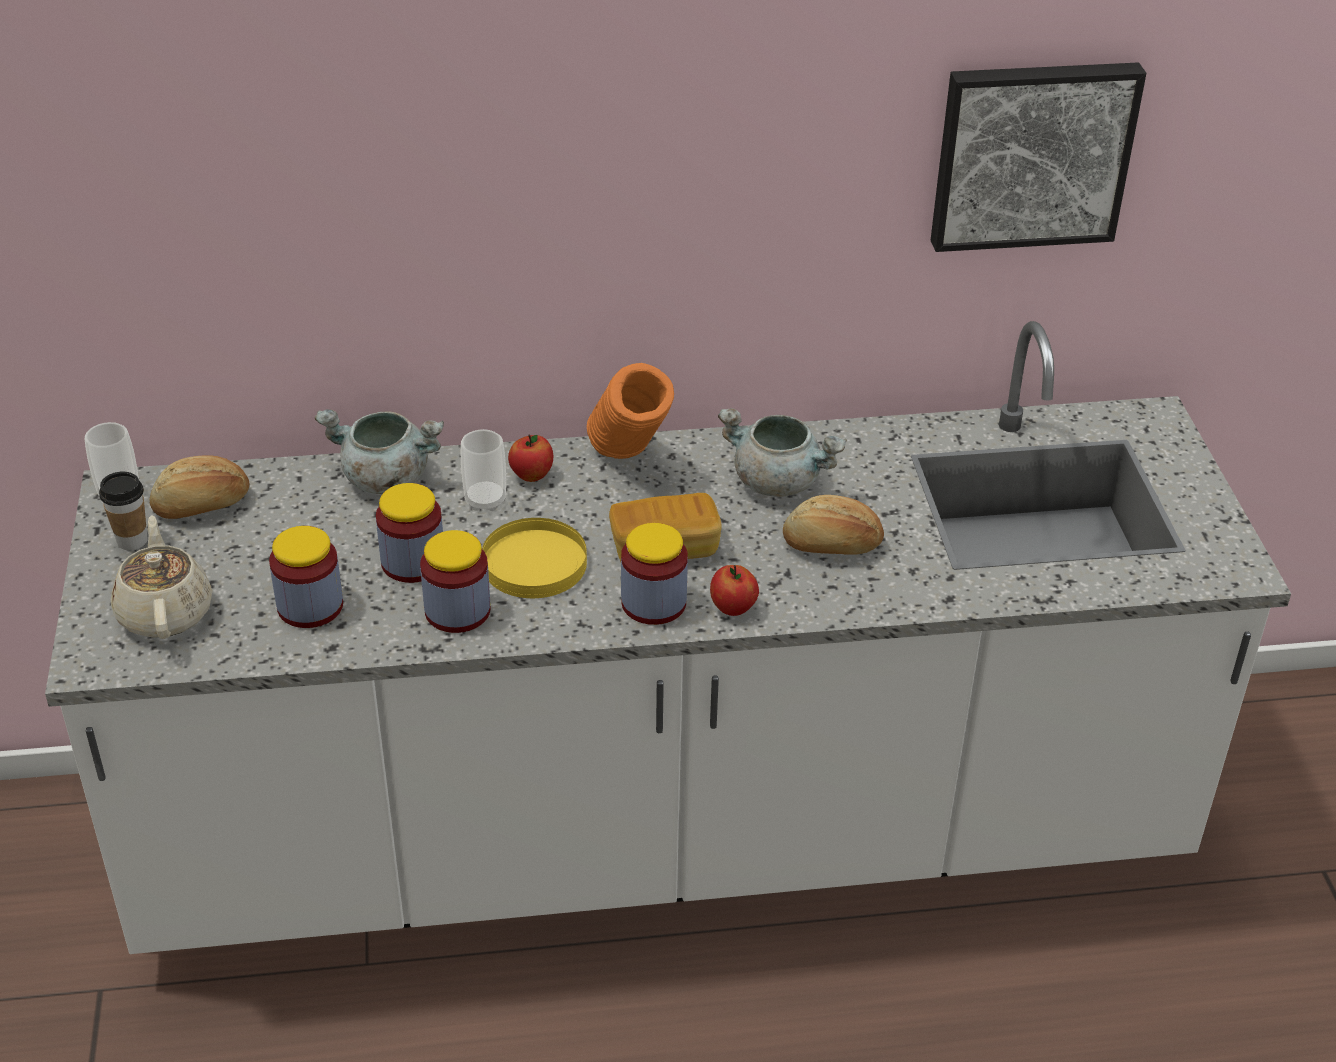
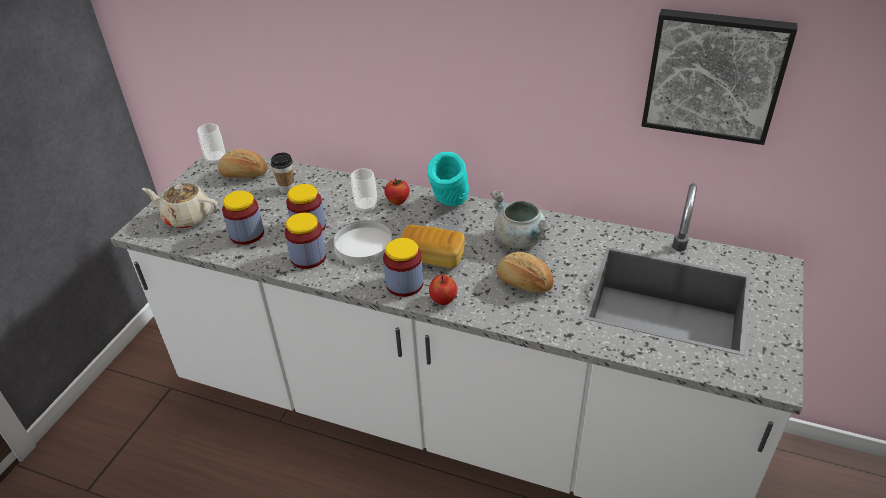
camera: 30 degrees right, 0 degrees up
(132, 540) = (202, 182): cup -> cup (287, 189)
(165, 612) = (187, 217): beige teapot -> beige teapot turned 90 degrees counterclockwise
(384, 479) = (329, 184): grey cooking pot -> none
(535, 562) = (364, 245): yellow plate -> white plate
(629, 464) = (449, 209): orange vase -> turquoise vase

